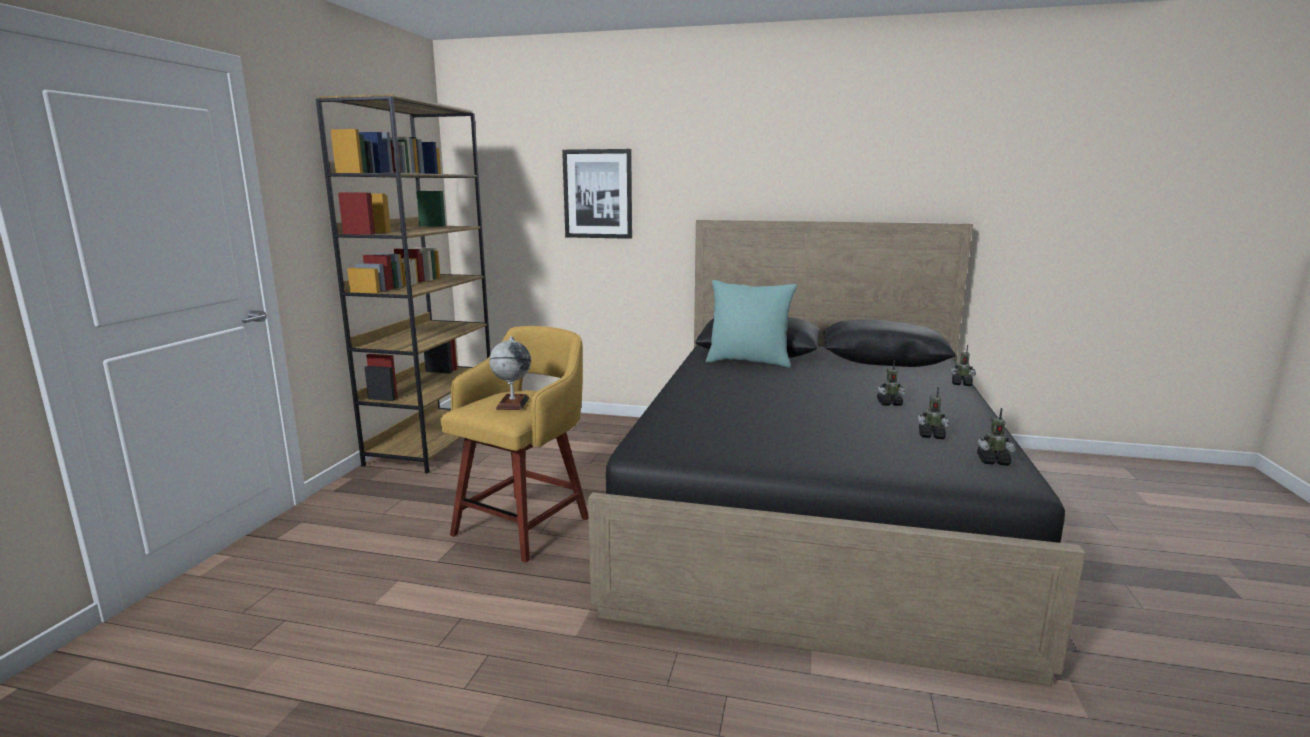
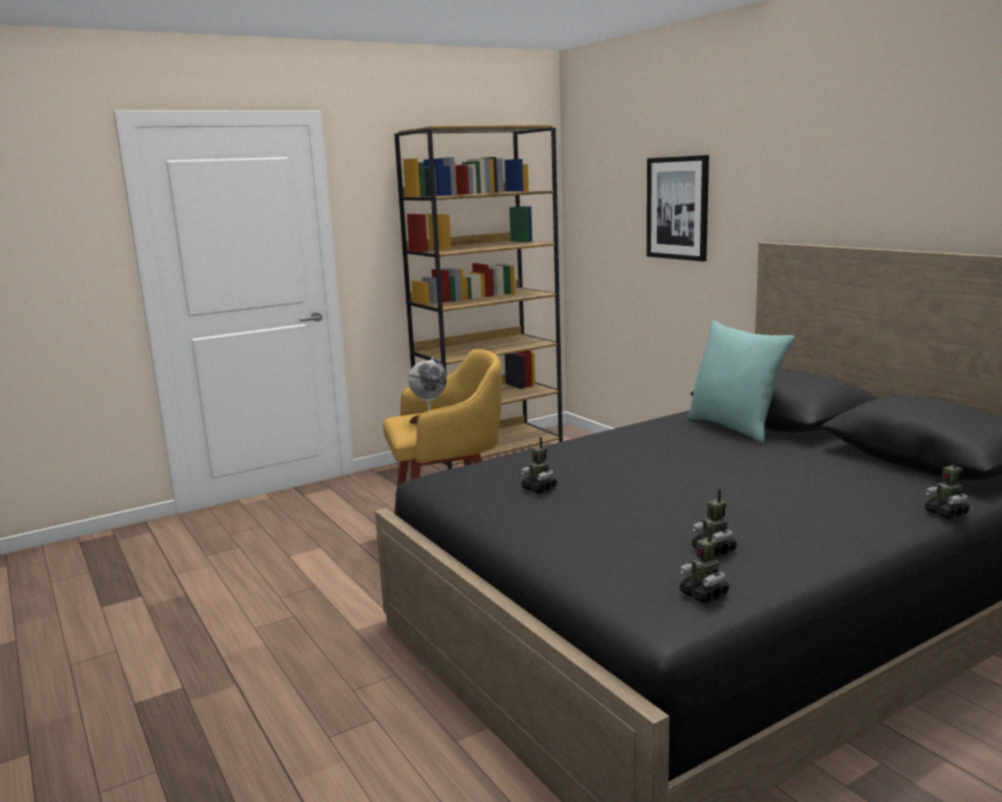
camera: 45 degrees right, 0 degrees up
(889, 403) = (768, 508): toy robot -> toy robot (539, 489)

